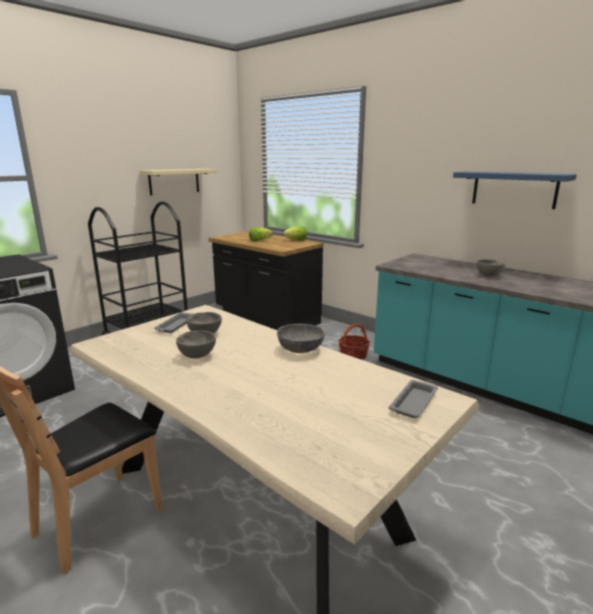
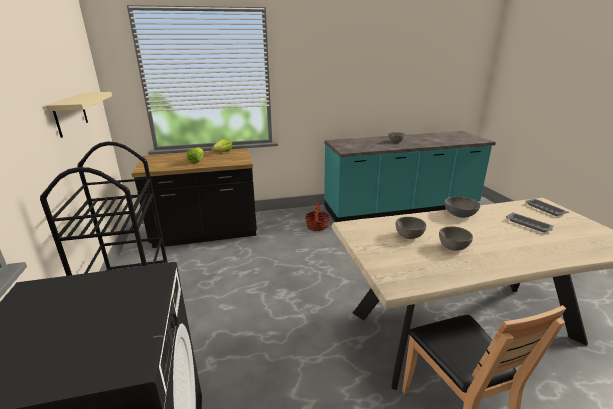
camera: 55 degrees left, 5 degrees up
(175, 325) = (378, 243): grey tray -> grey tray (529, 225)
(514, 189) = (383, 87): blue shelf -> none

